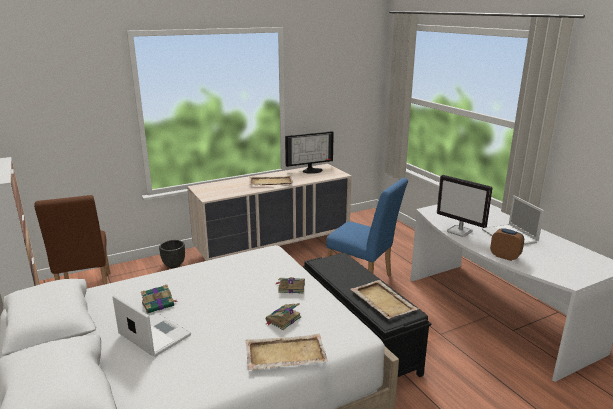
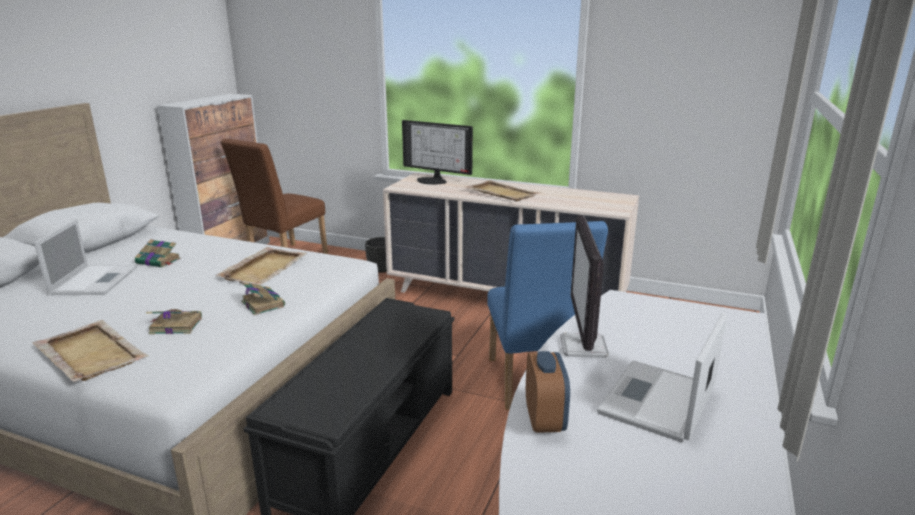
camera: 50 degrees right, 0 degrees up
(312, 170) = (591, 196): monitor -> monitor (433, 180)
(382, 301) = (338, 384): beige tray -> beige tray (264, 268)

